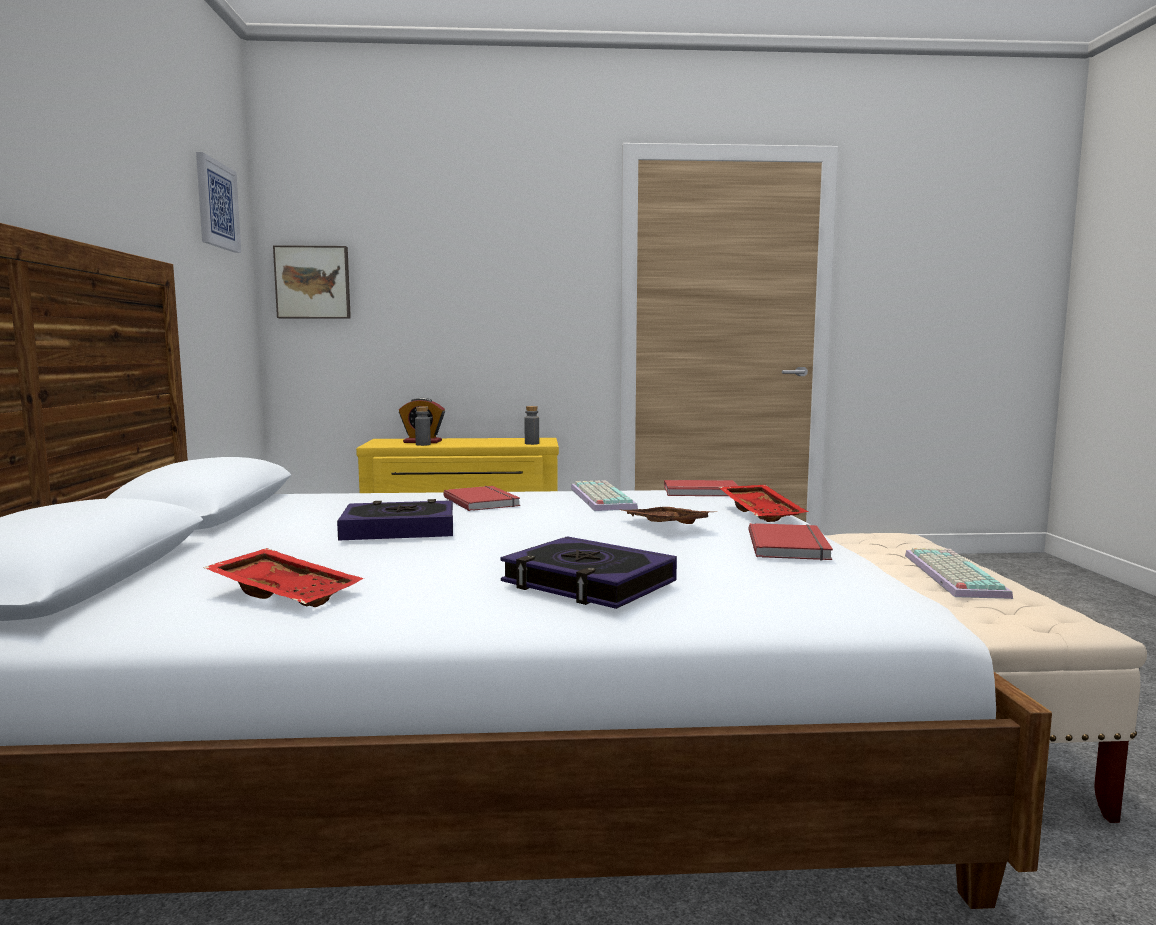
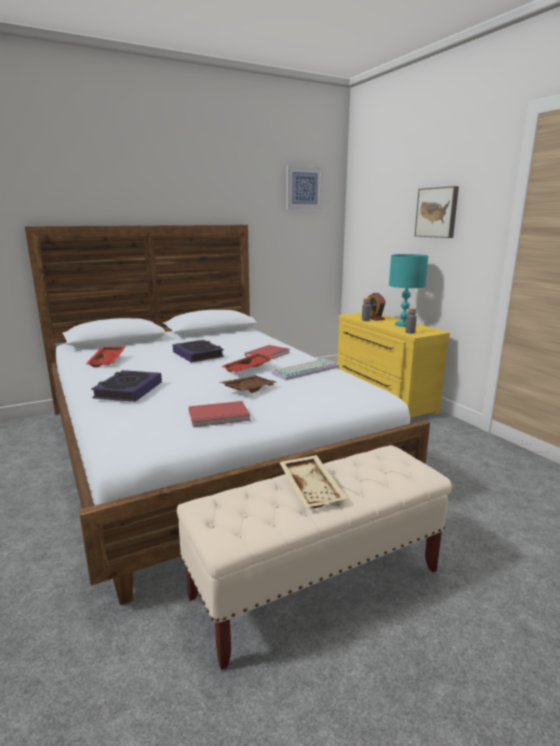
camera: 65 degrees right, 10 degrees up
(313, 282) = (361, 221): picture -> picture (437, 212)
(486, 440) = (403, 324): none -> turquoise table lamp
(702, 492) = (355, 386): red book -> none
(762, 513) = (304, 405): red tray -> red tray (248, 369)
(950, 574) = (312, 489): keyboard -> beige tray

